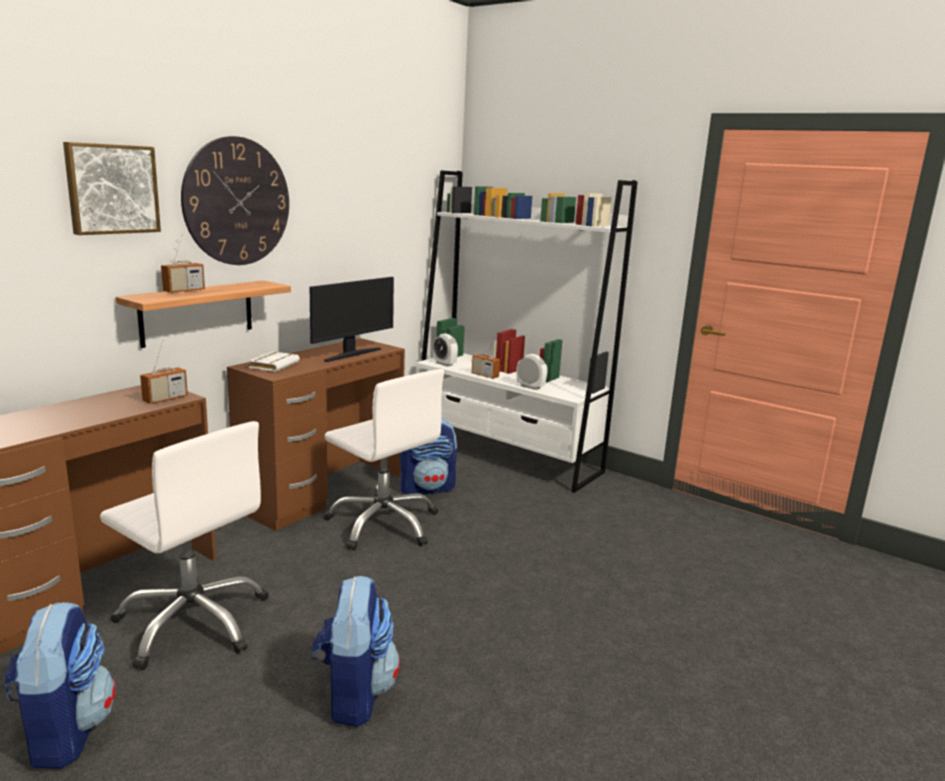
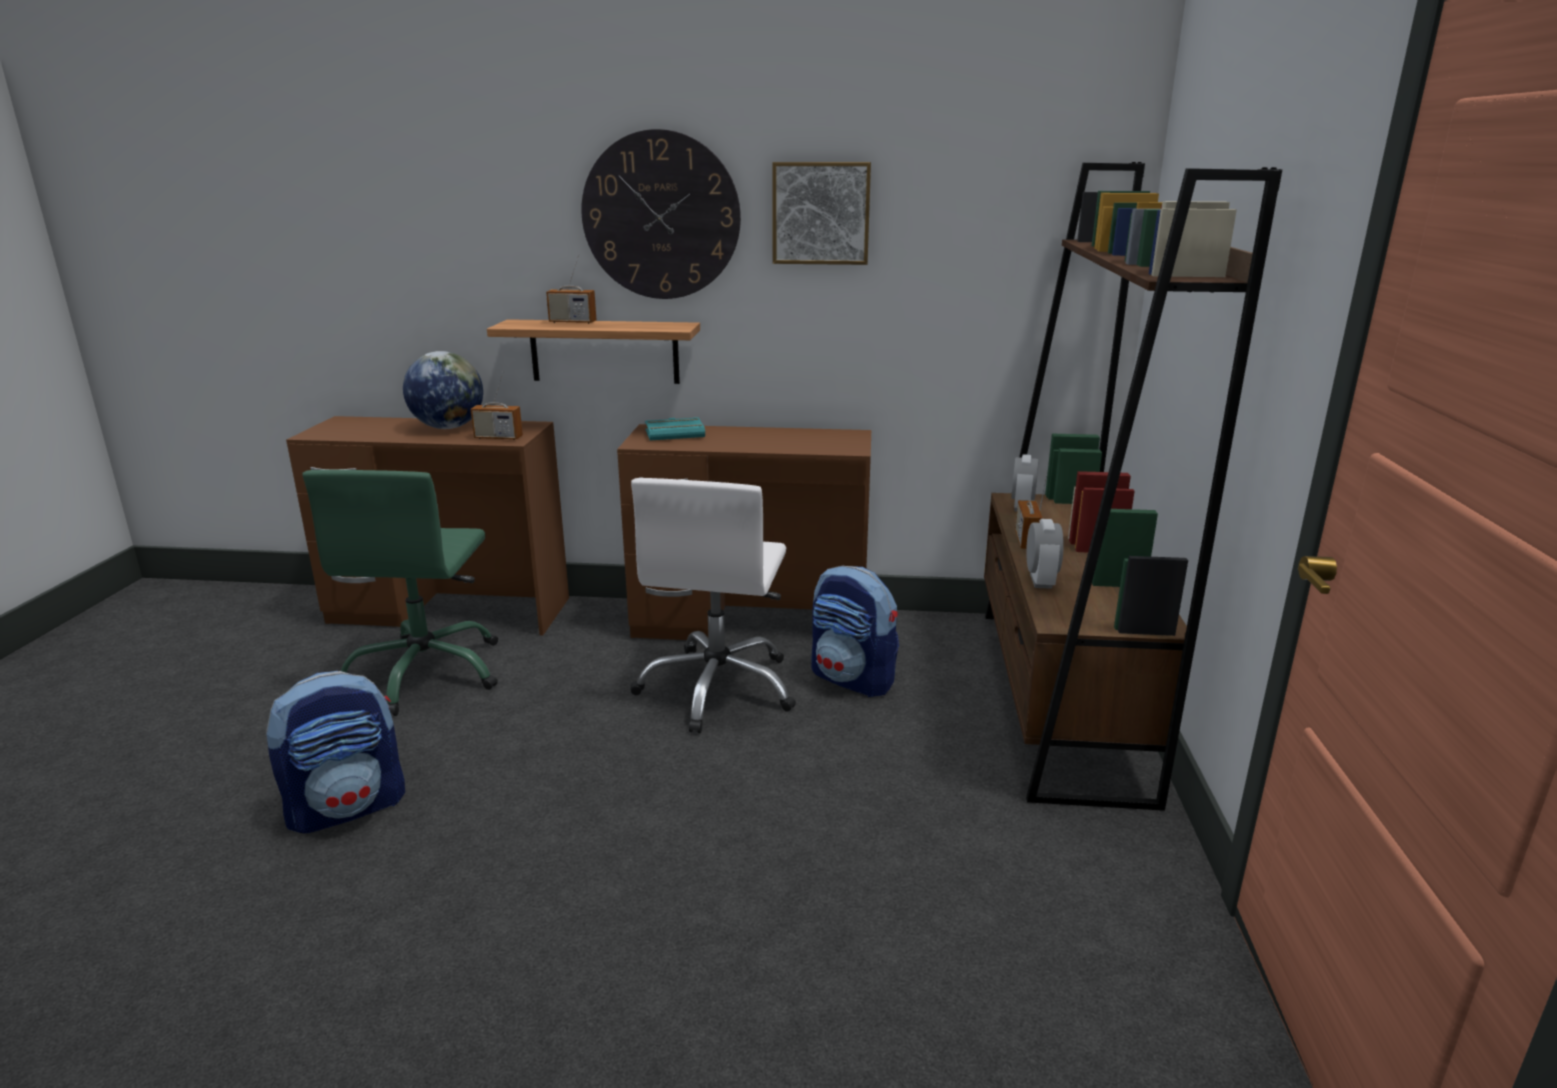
camera: 60 degrees right, 5 degrees up
(65, 732) = (242, 693): backpack -> none
(90, 406) = (448, 427): none -> globe
(112, 189) = (502, 200): picture -> picture (821, 213)
(193, 621) = (426, 673): white office chair -> green office chair
(273, 365) = (676, 434): white book -> turquoise book
(352, 354) = (785, 445): monitor -> none
(505, 455) = (1059, 697): white bookcase -> brown bookcase

